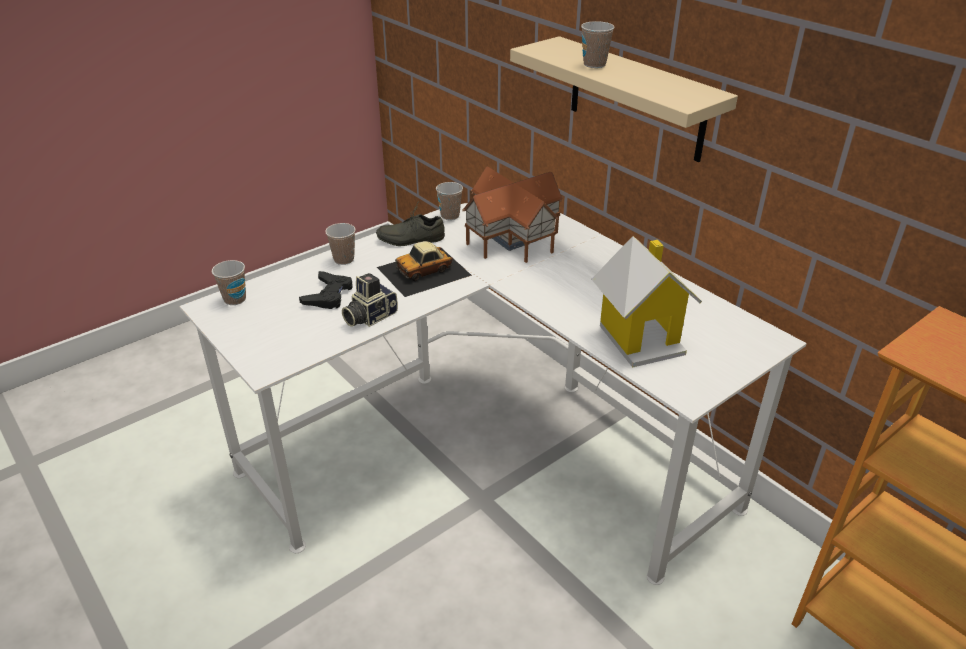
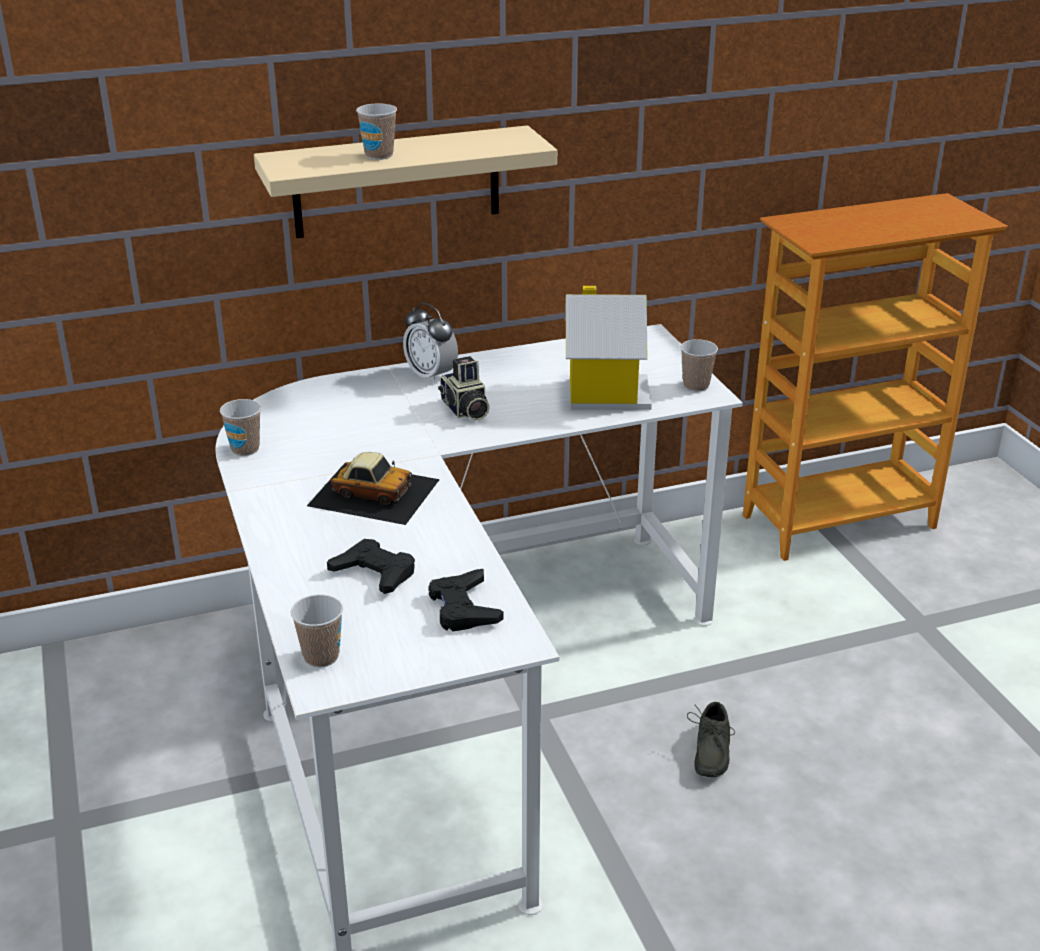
camera: 70 degrees left, 5 degrees down
(299, 338) = (464, 608): none -> black game controller
(344, 259) = (288, 549): cup -> cup (696, 386)
(369, 316) = (450, 548): camera -> camera (465, 410)
(410, 238) = (277, 488): grey shoe -> grey shoe (708, 752)
(424, 271) = (373, 492): toy car -> toy car turned 60 degrees counterclockwise
(512, 237) = (345, 418): toy house -> none
(600, 254) = (431, 376): none -> alarm clock

